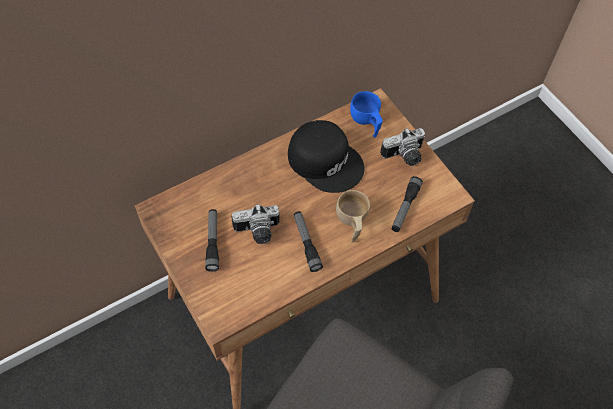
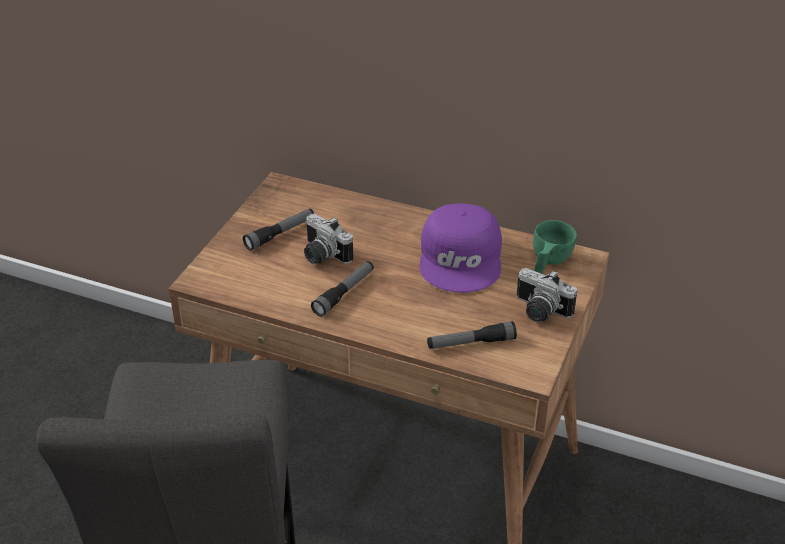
camera: 55 degrees right, 20 degrees down
(326, 160) = (462, 258): black cap -> purple cap
(351, 223) = (404, 312): beige cup -> none
(366, 122) = (547, 263): blue cup -> green cup

